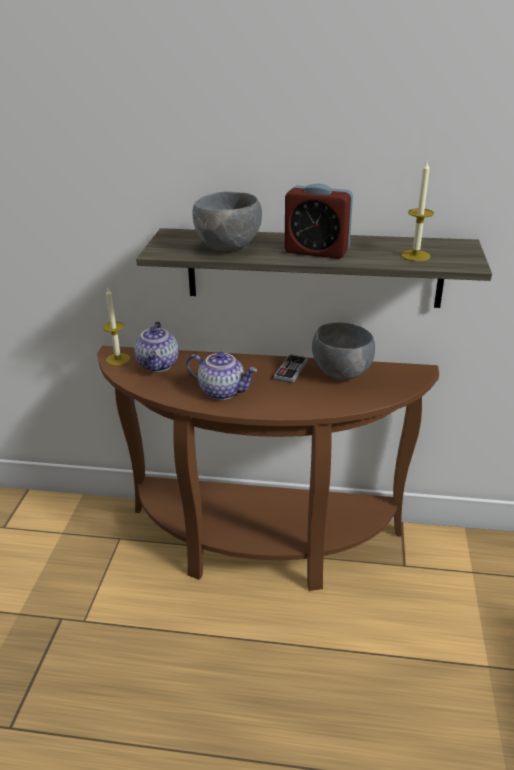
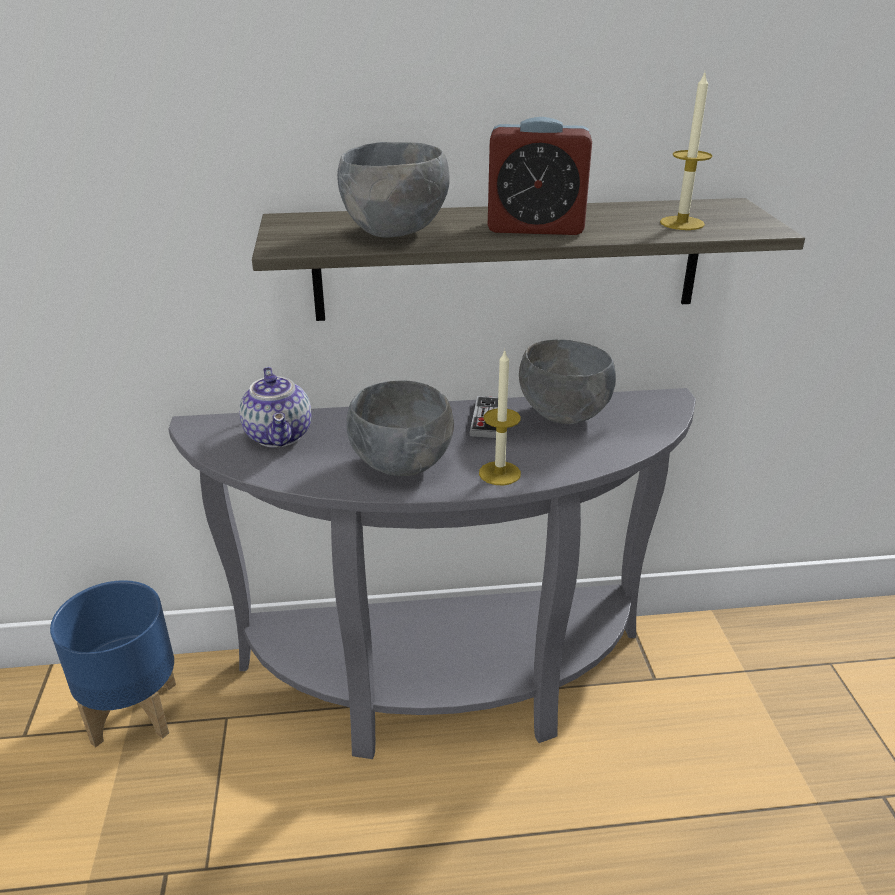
camera: 15 degrees left, 0 degrees up
(67, 525) = (134, 712): none -> blue planter
(118, 359) = (208, 435): candle -> candle (499, 473)
(223, 391) = (401, 464): teapot -> grey bowl
(260, 544) = (445, 686): brown console table -> grey console table

